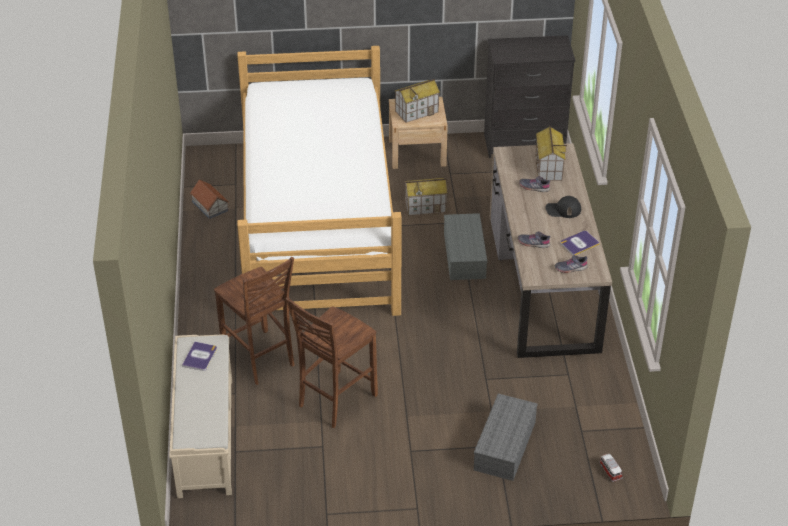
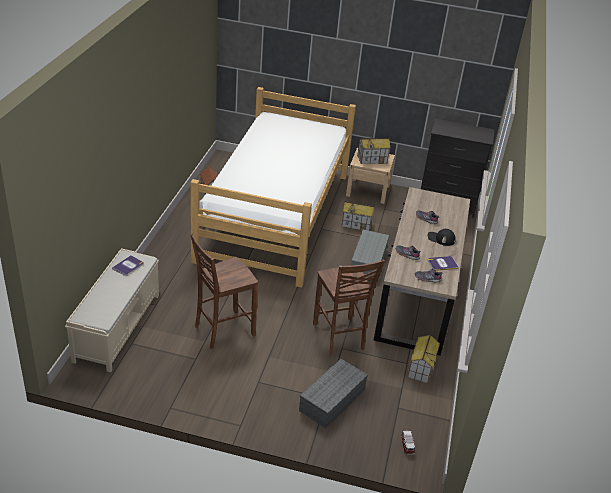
camera: 15 degrees right, 5 degrees down
(259, 359) = (186, 287): brown chair -> brown chair (339, 337)
(548, 167) = (443, 209): toy house -> toy house (421, 368)

